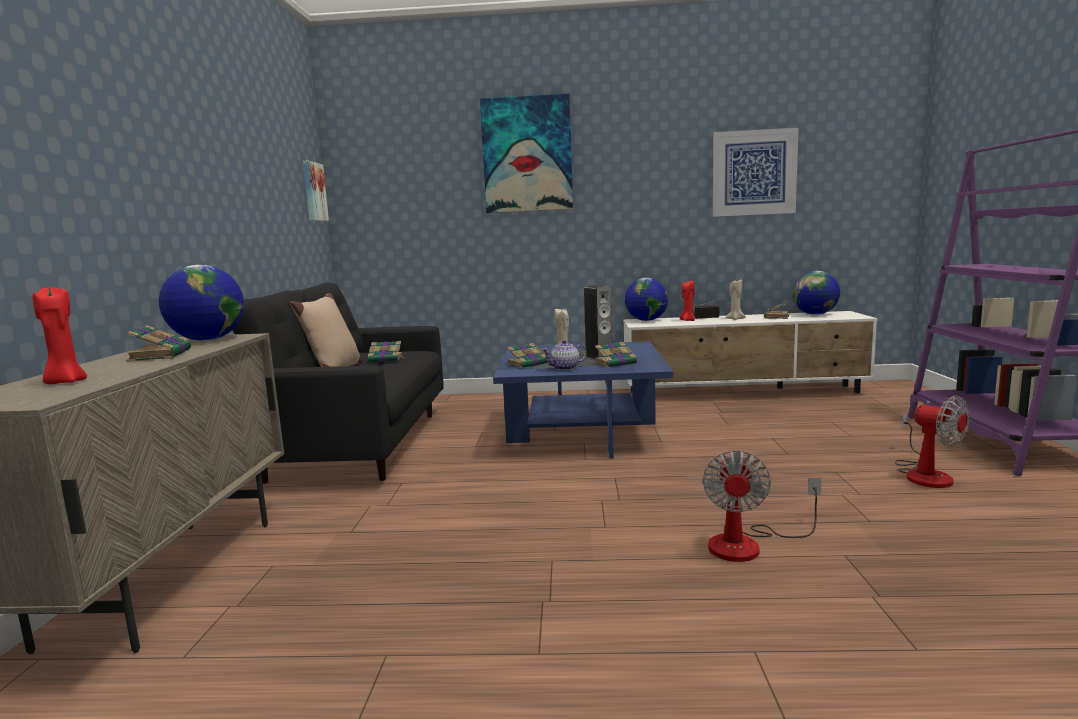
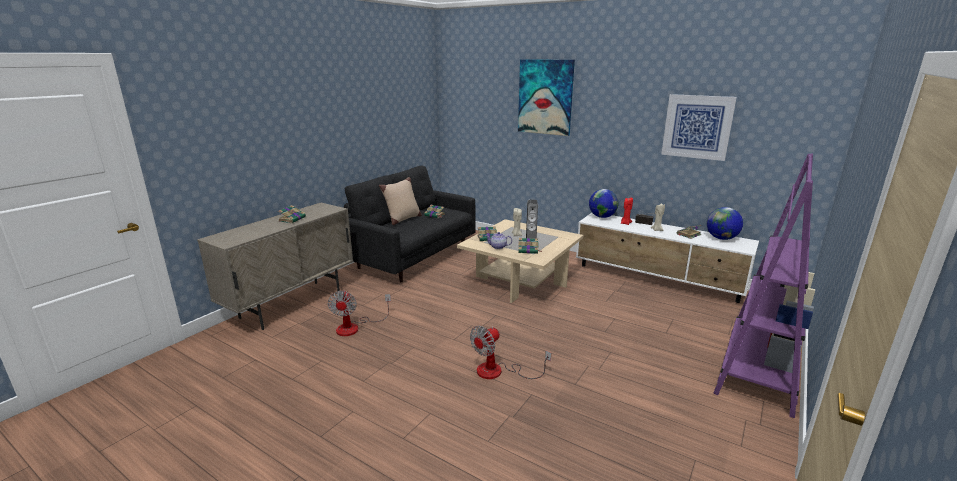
camera: 30 degrees right, 10 degrees up
(65, 382) = (247, 232): red candle -> none
(207, 340) = (321, 209): globe -> none
(313, 192) = (427, 110): picture -> none
(583, 432) = (520, 281): blue coffee table -> beige coffee table
(925, 474) = (659, 372): fan -> fan (355, 327)

